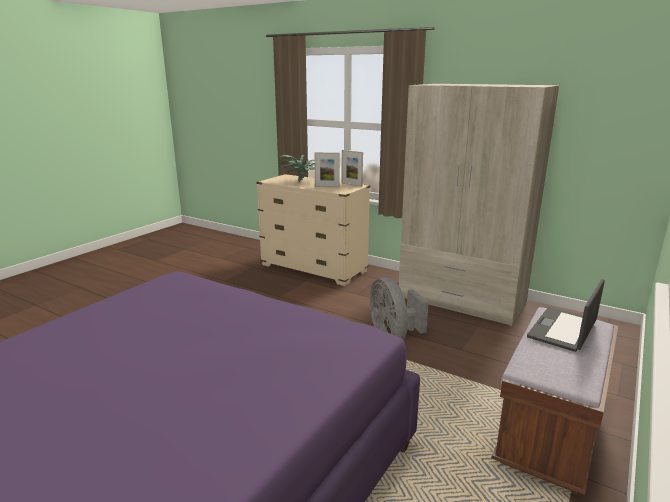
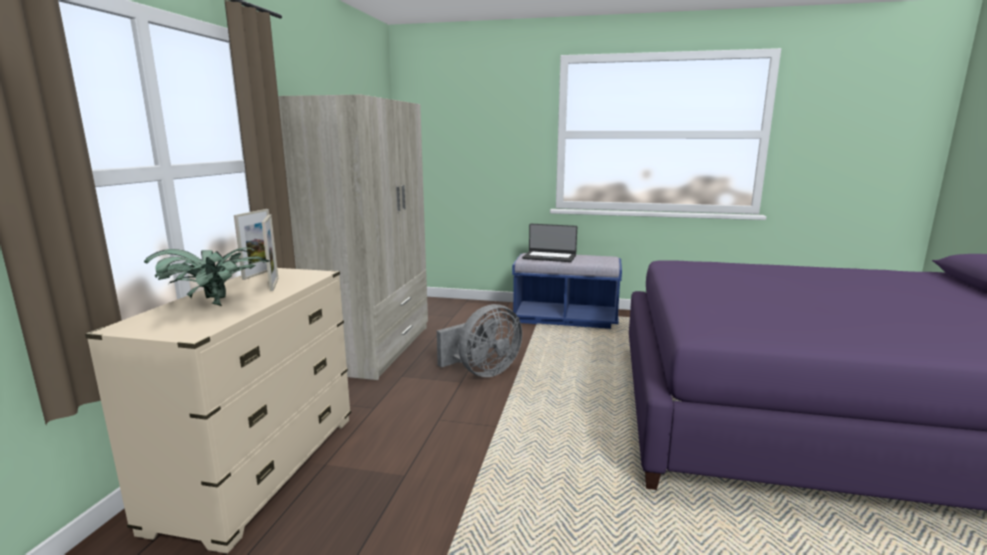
camera: 110 degrees left, 5 degrees down
(550, 432) = (565, 319): brown bench -> blue bench

